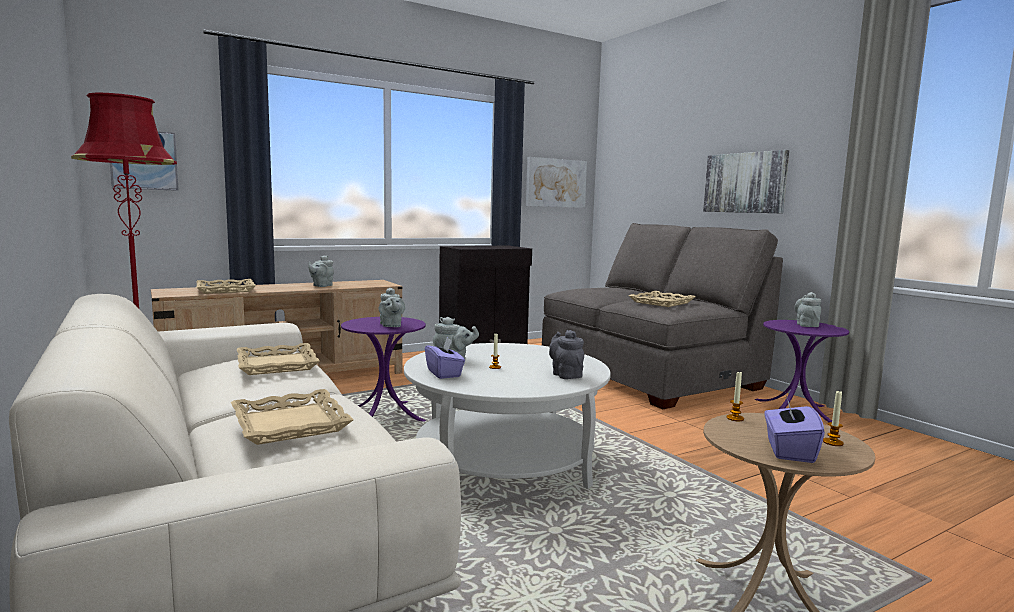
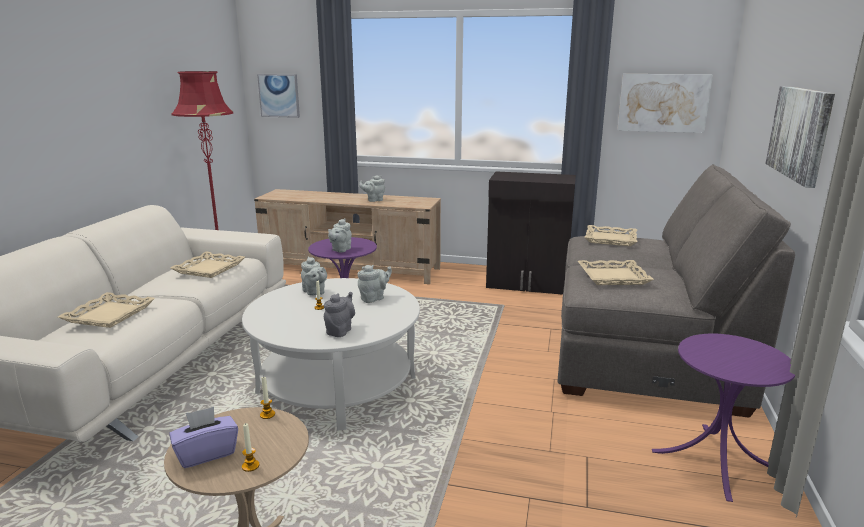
camera: 45 degrees right, 10 degrees up
(225, 290) = (306, 196): beige tray -> beige tray (610, 239)
(444, 373) = (278, 303): purple tissue box -> none
(806, 325) = (746, 355): grey teapot -> grey teapot (374, 298)

